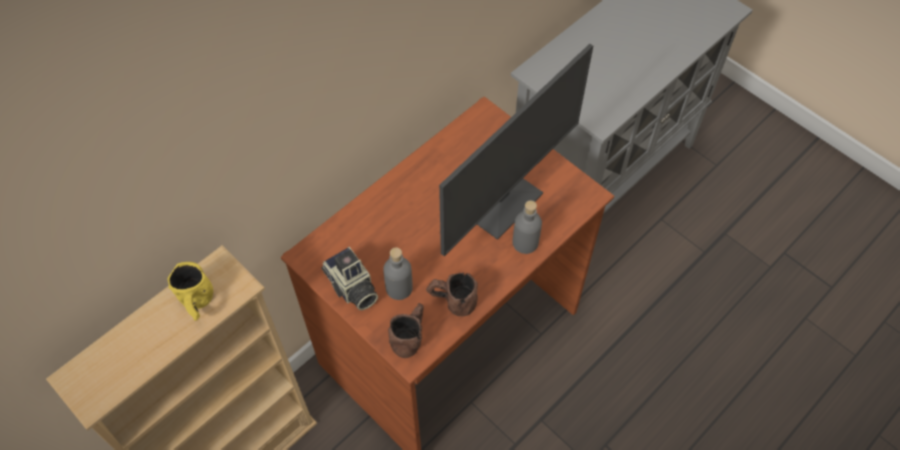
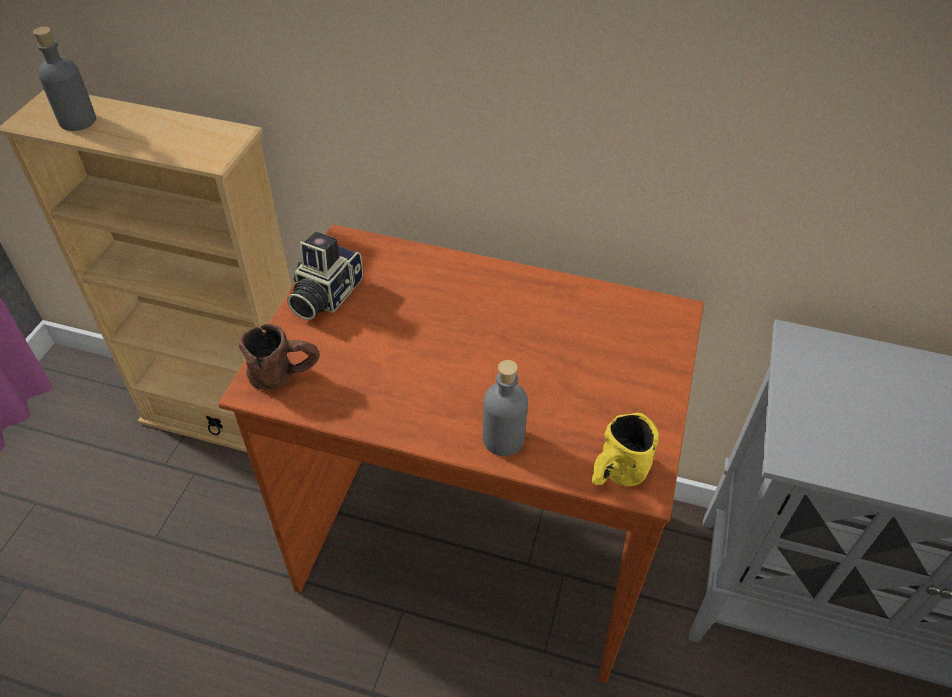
camera: 60 degrees right, 10 degrees down
(198, 305) = (173, 139): yellow mug -> yellow mug (615, 476)
(399, 288) = (349, 337): grey bottle -> grey bottle (77, 121)
(452, 302) = (358, 396): brown mug -> none
(500, 201) = (550, 384): monitor -> none

